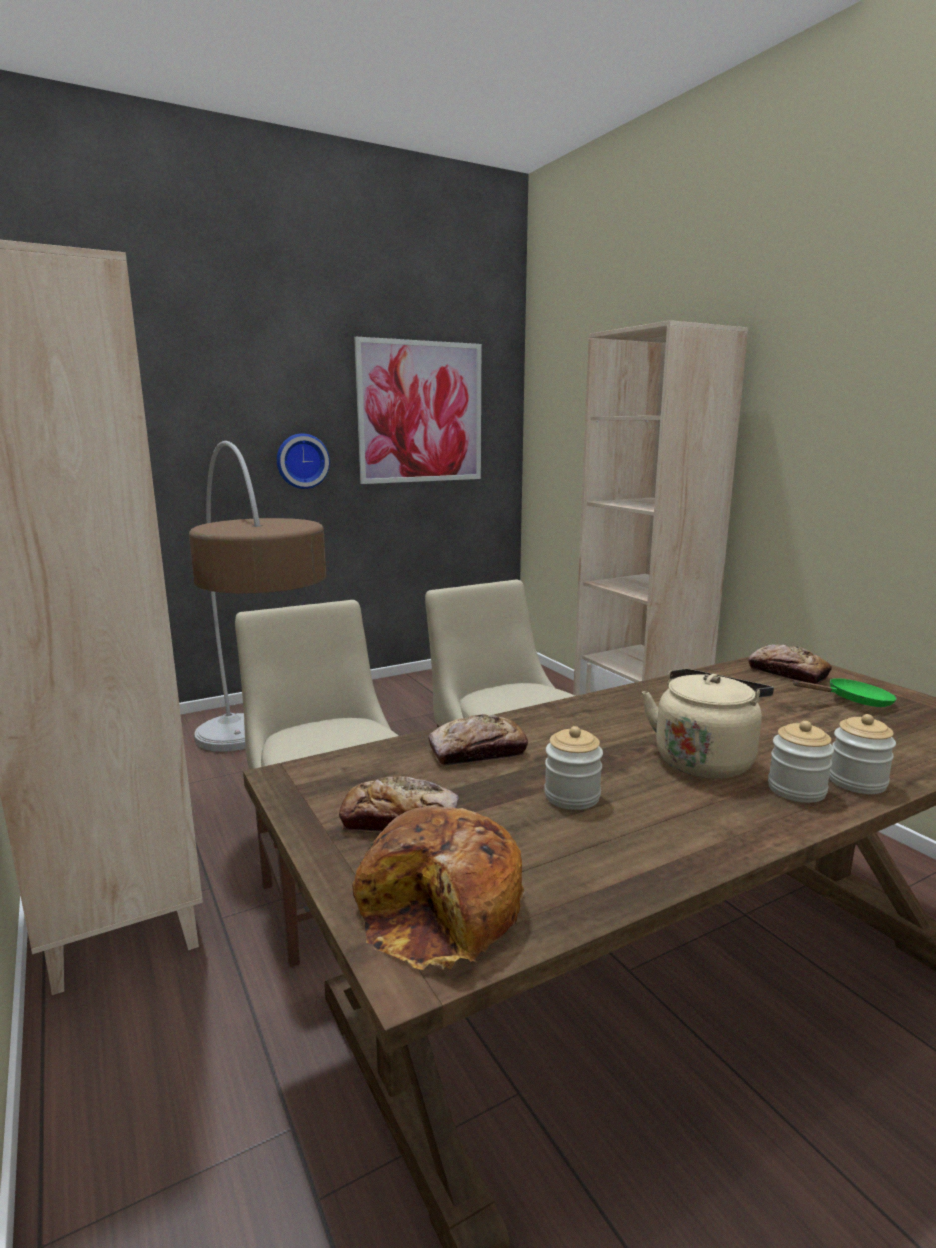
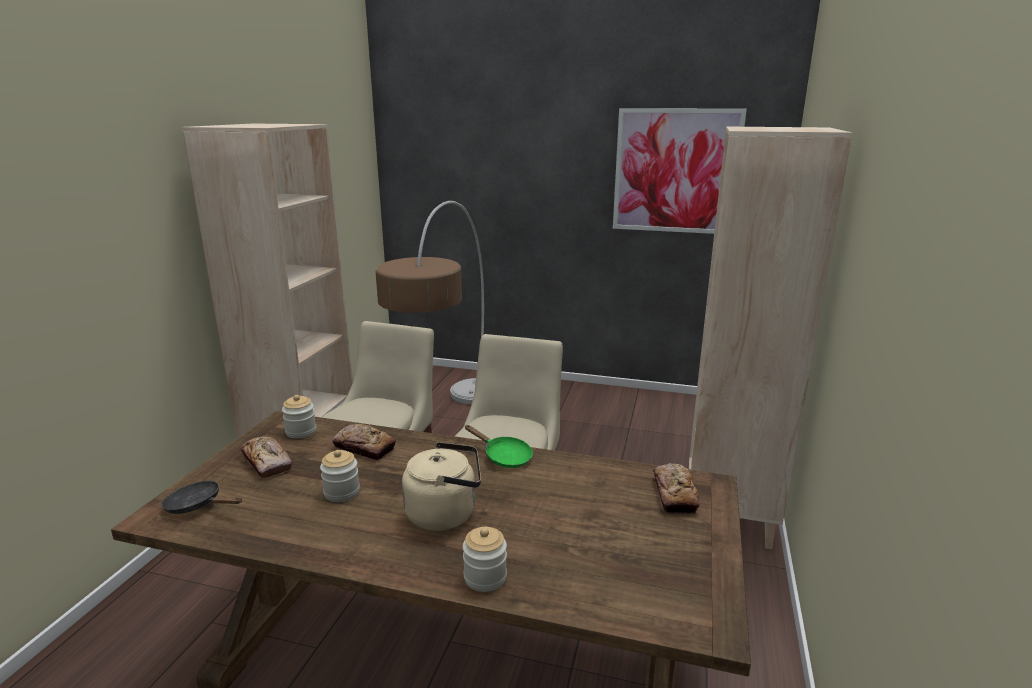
camera: 45 degrees right, 5 degrees up
(302, 461) = (567, 206): wall clock -> none
(442, 910) = (198, 505): bread -> black frying pan
(796, 790) = (440, 558): jar -> jar (301, 432)
(853, 701) = (655, 539): green frying pan -> green frying pan (504, 457)

